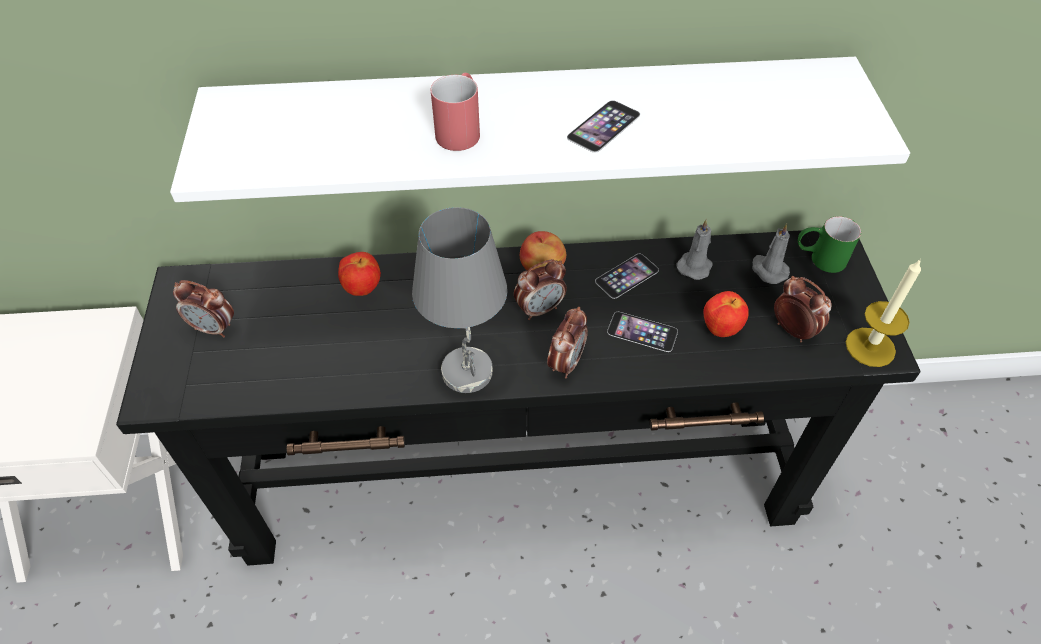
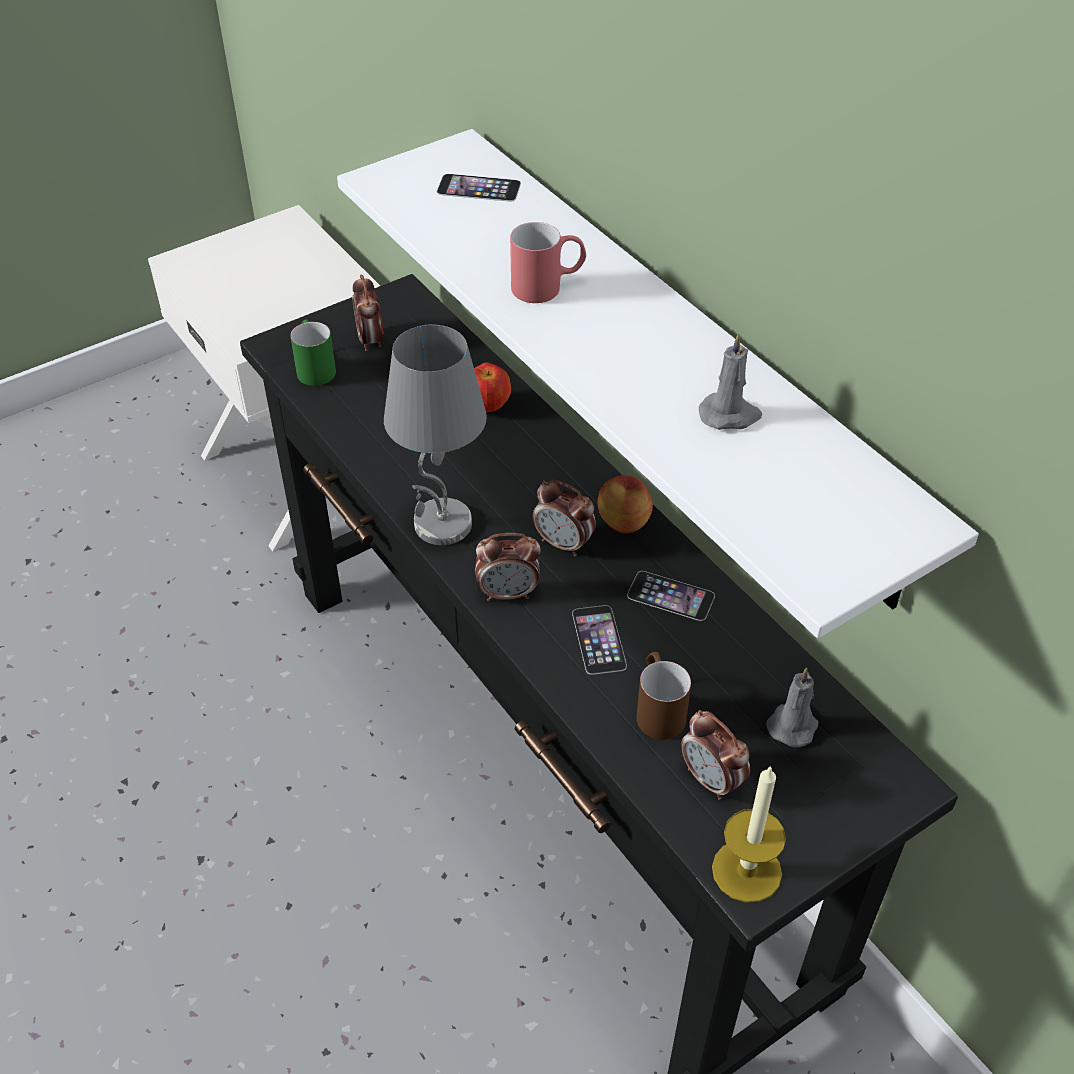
camera: 60 degrees right, 5 degrees down
(603, 126) = (638, 373): phone -> phone (479, 188)
(695, 265) = (739, 651): grey candle -> grey candle (730, 415)
(720, 328) = (658, 708): apple -> brown mug
(793, 330) = (711, 780): alarm clock -> alarm clock turned 120 degrees clockwise
(819, 258) = (860, 772): green mug -> green mug (314, 367)

